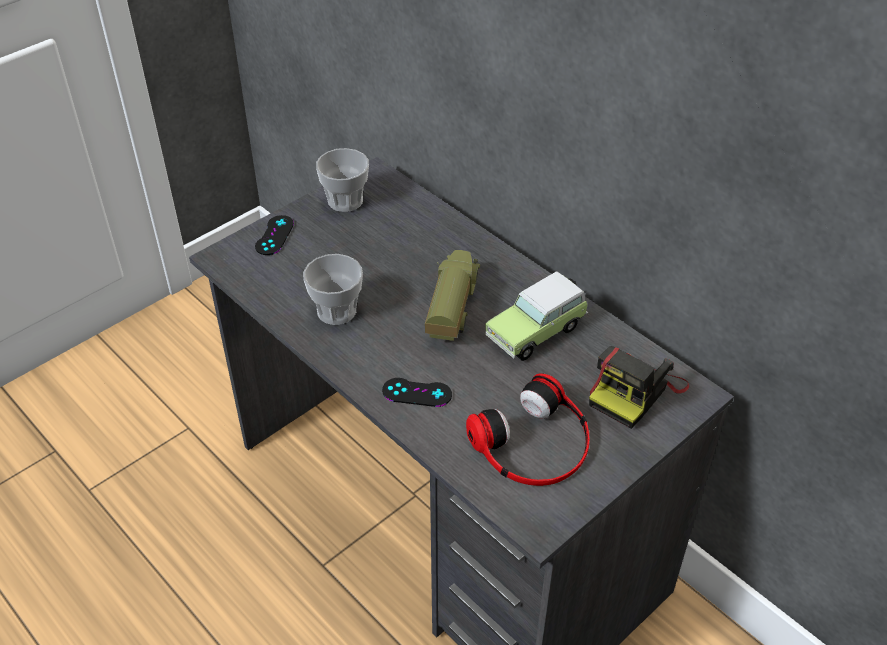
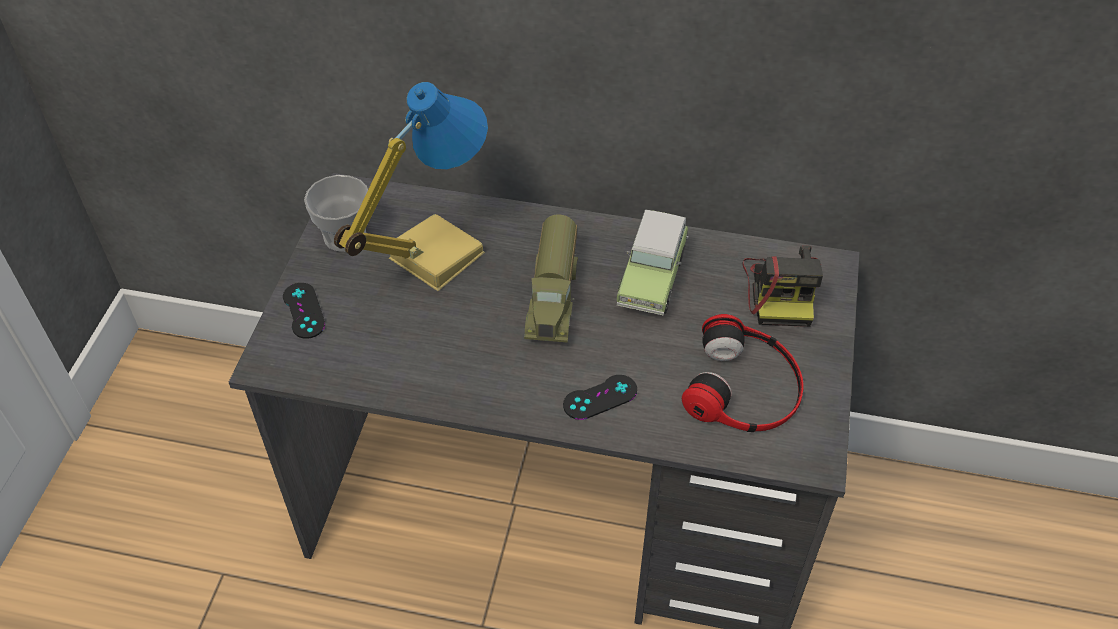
camera: 35 degrees left, 5 degrees up
(336, 311) = (446, 358): cup -> none
(393, 240) = (433, 254): none -> table lamp
(450, 309) = (554, 297): toy truck -> toy truck turned 150 degrees counterclockwise

